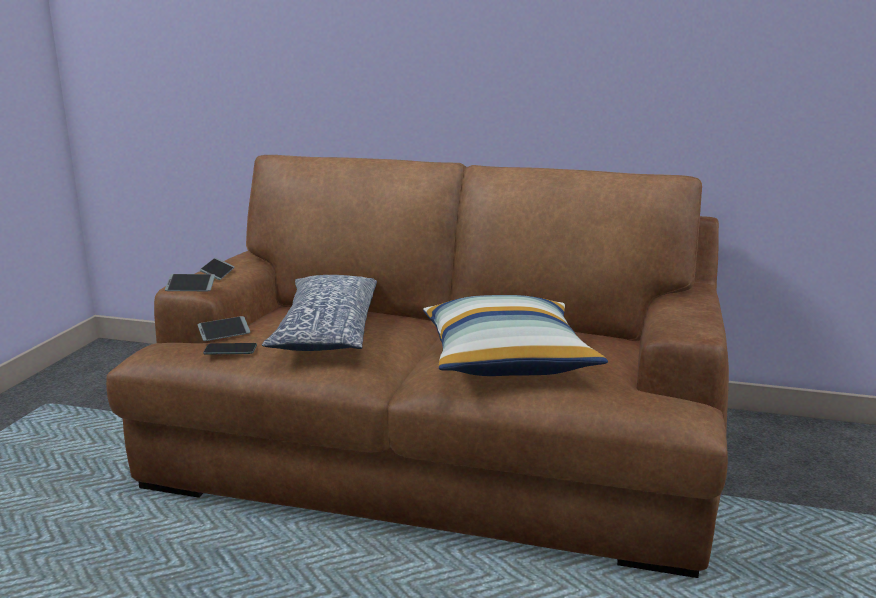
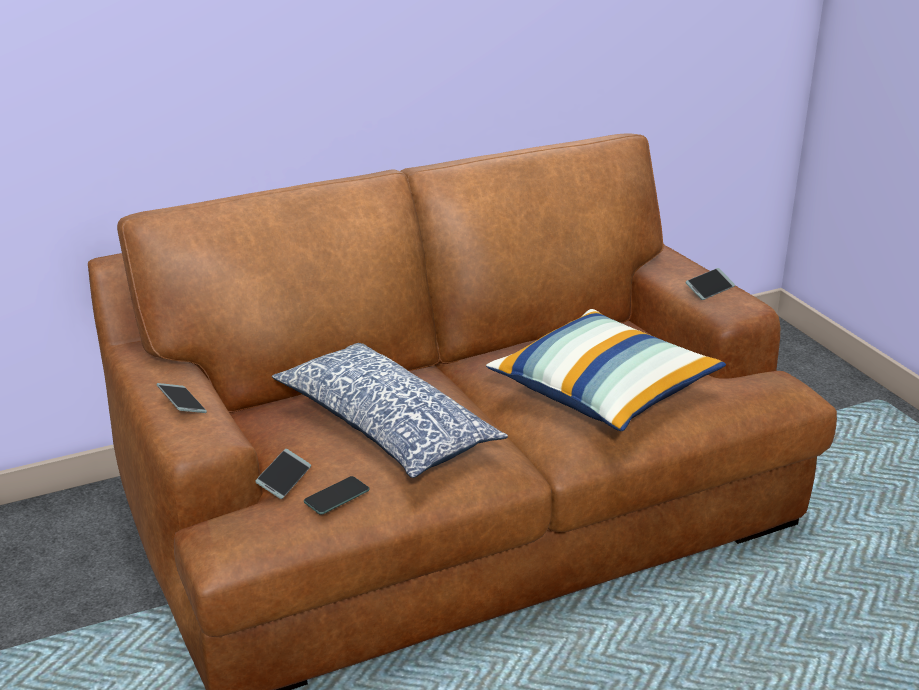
camera: 40 degrees left, 10 degrees up
(190, 287) = (203, 438): phone -> phone (709, 289)

